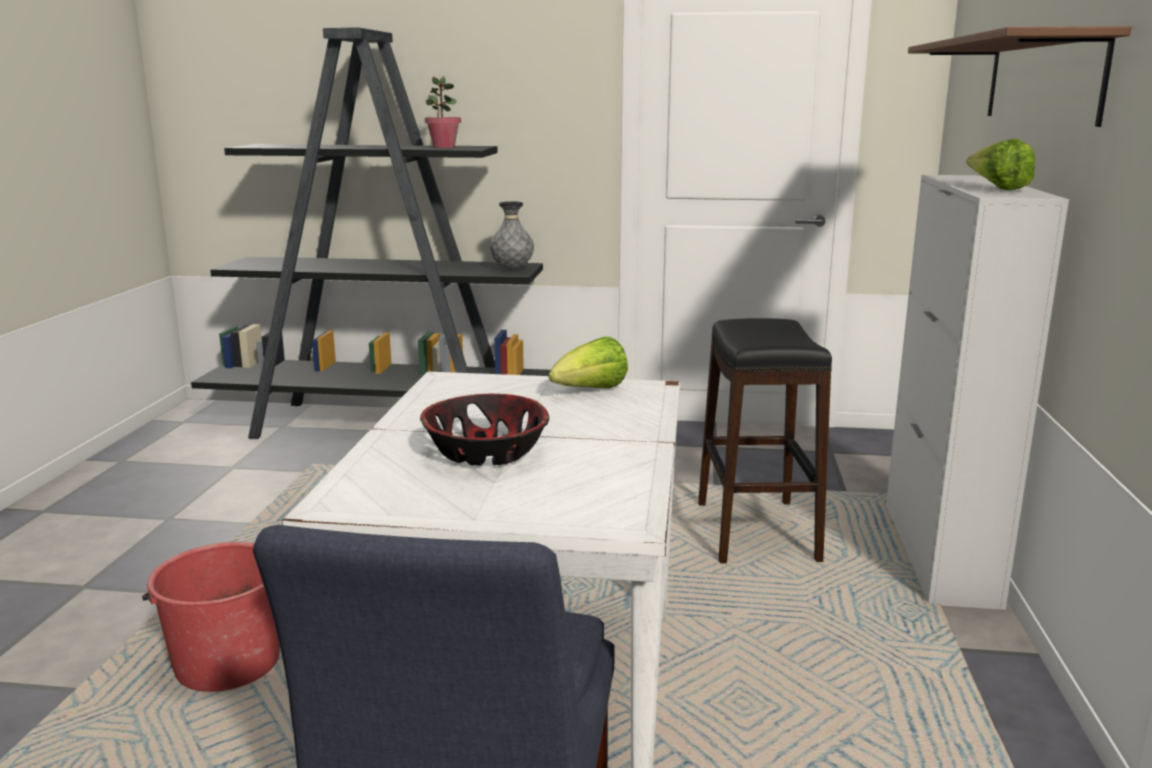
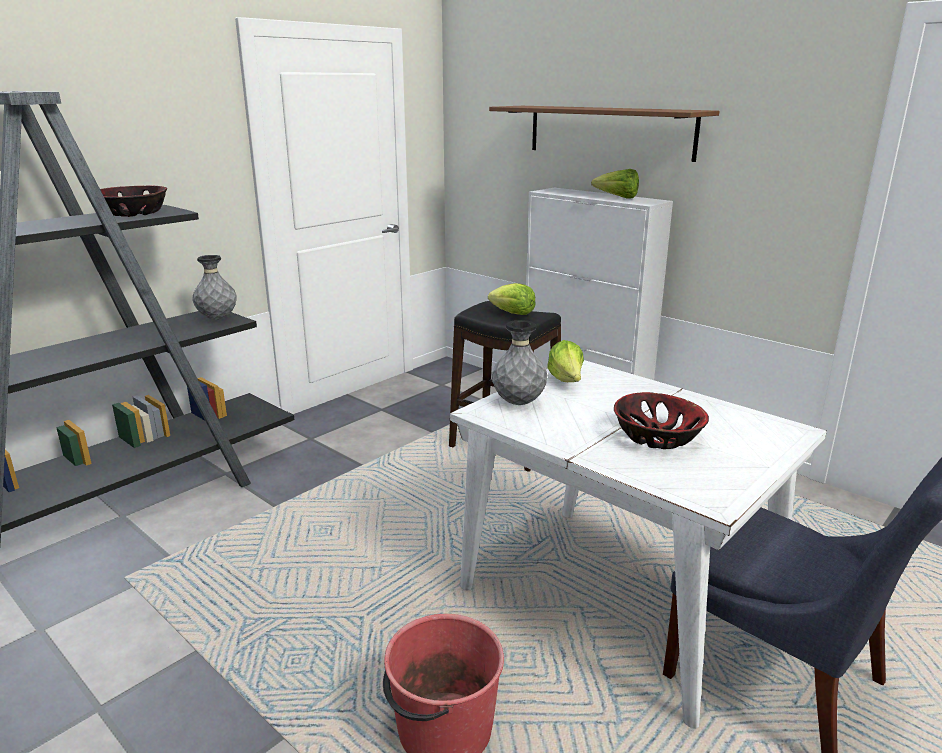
camera: 55 degrees left, 5 degrees up
(443, 147) = (133, 213): potted plant -> bowl
(491, 386) = (518, 403): none -> grey vase
(770, 334) = (513, 313): none -> lettuce

